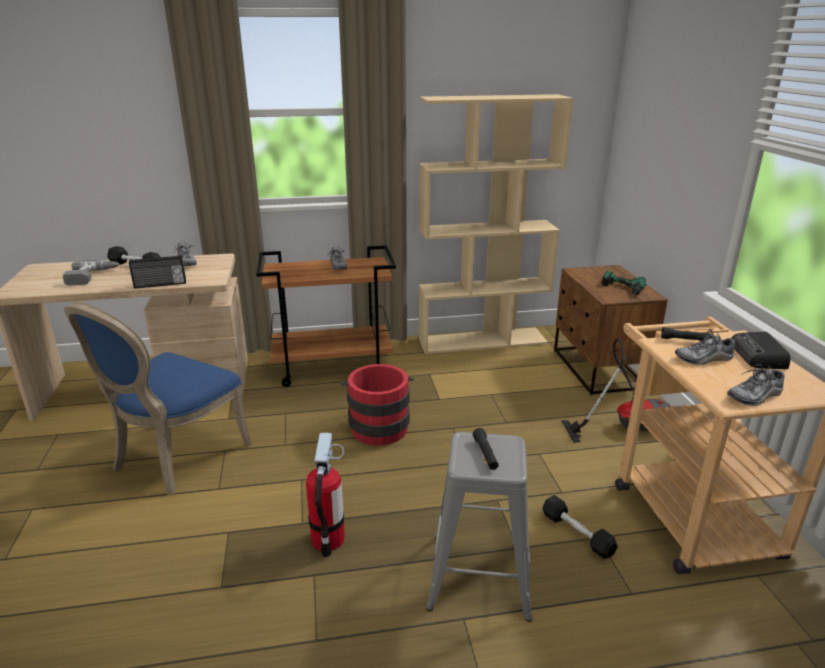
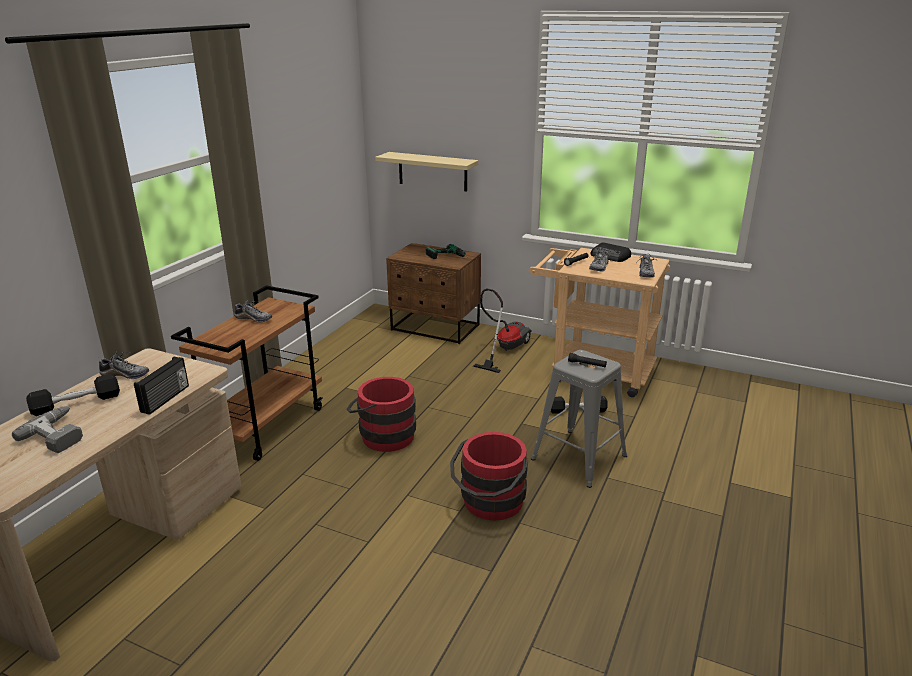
camera: 55 degrees left, 0 degrees up
(176, 458) = (289, 556): blue chair -> none
(328, 539) = (489, 504): fire extinguisher -> red bucket
(482, 340) = (334, 347): beige bookcase -> none
(651, 182) = (432, 171): none -> beige shelf

